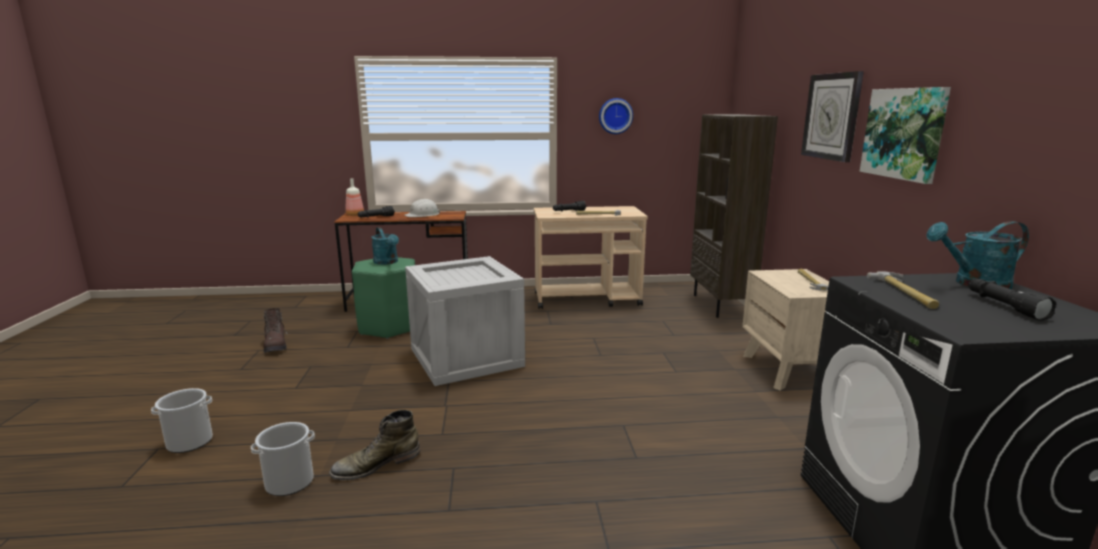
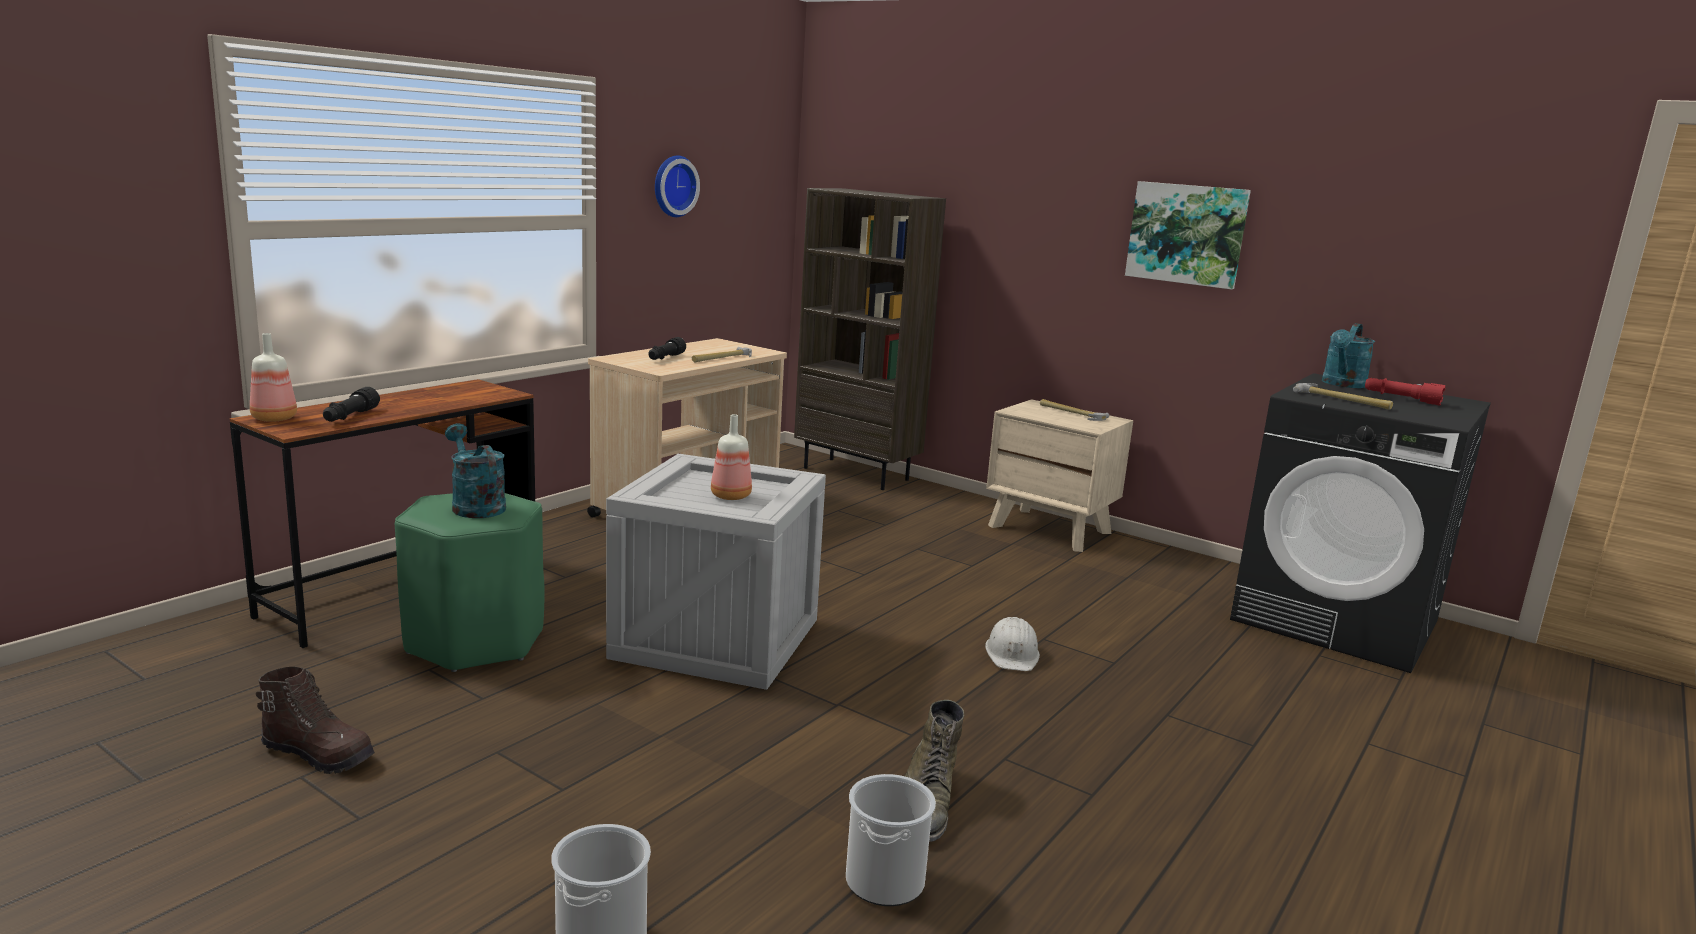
camera: 50 degrees left, 0 degrees up
(387, 262) = (475, 505): turquoise watering can -> turquoise watering can turned 135 degrees counterclockwise
(423, 215) = (430, 398): white hard hat -> white hard hat (1012, 654)
(460, 278) = (730, 496): none -> bottle
(832, 116) = (1056, 206): wall clock -> none
(1003, 306) = (1401, 399): black flashlight -> red flashlight

